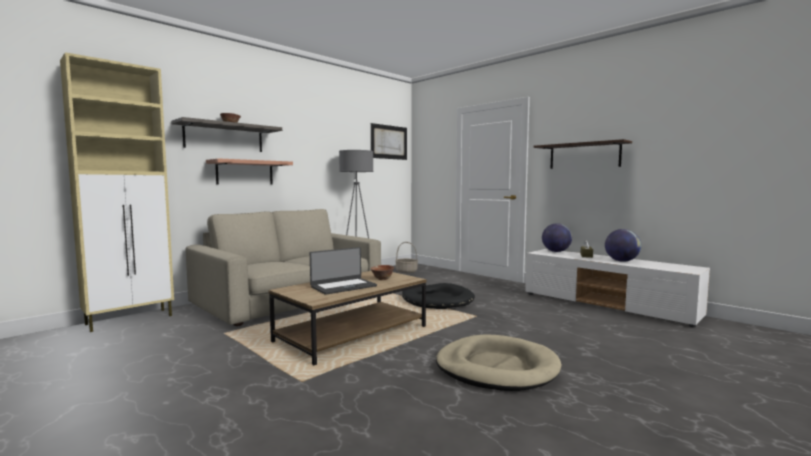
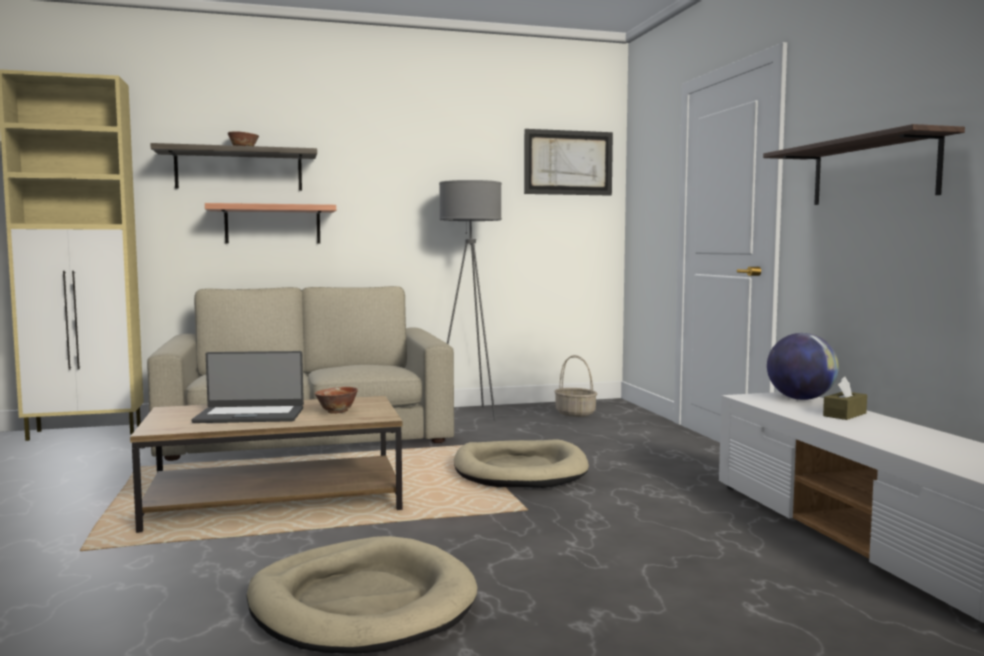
camera: 30 degrees right, 0 degrees up
(437, 300) = (520, 470): black dog bed -> beige dog bed
(621, 261) = (897, 435): globe -> none

